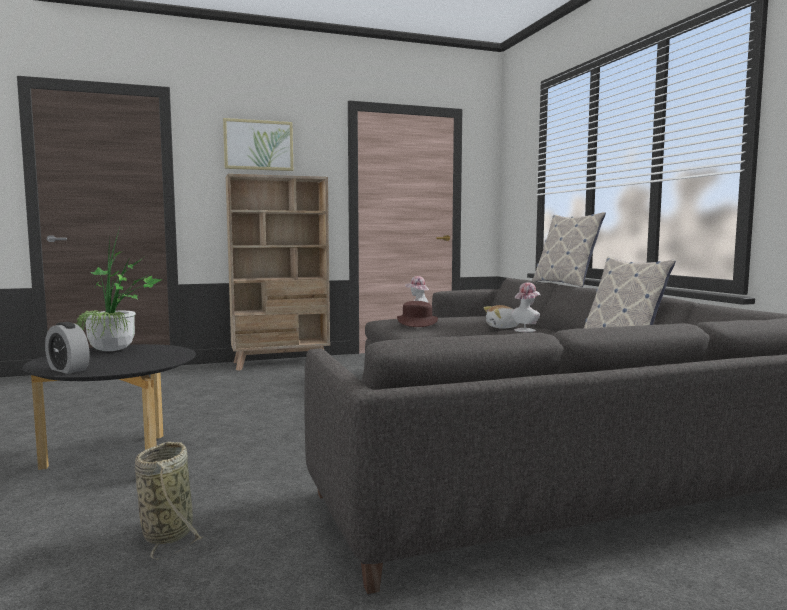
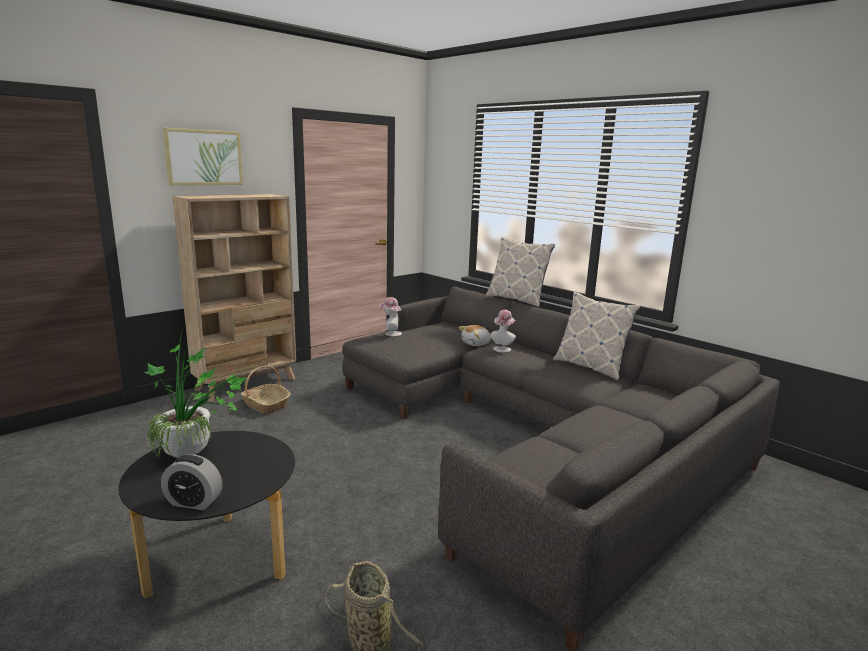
camera: 25 degrees left, 10 degrees up
(281, 376) = (265, 404): none -> basket
(417, 322) = (403, 345): brown hat -> none

